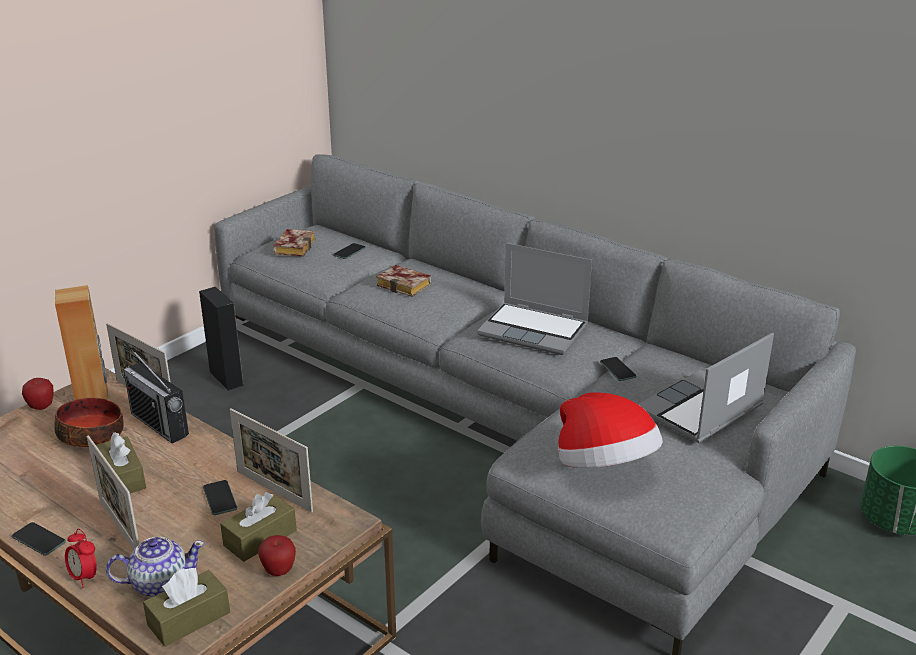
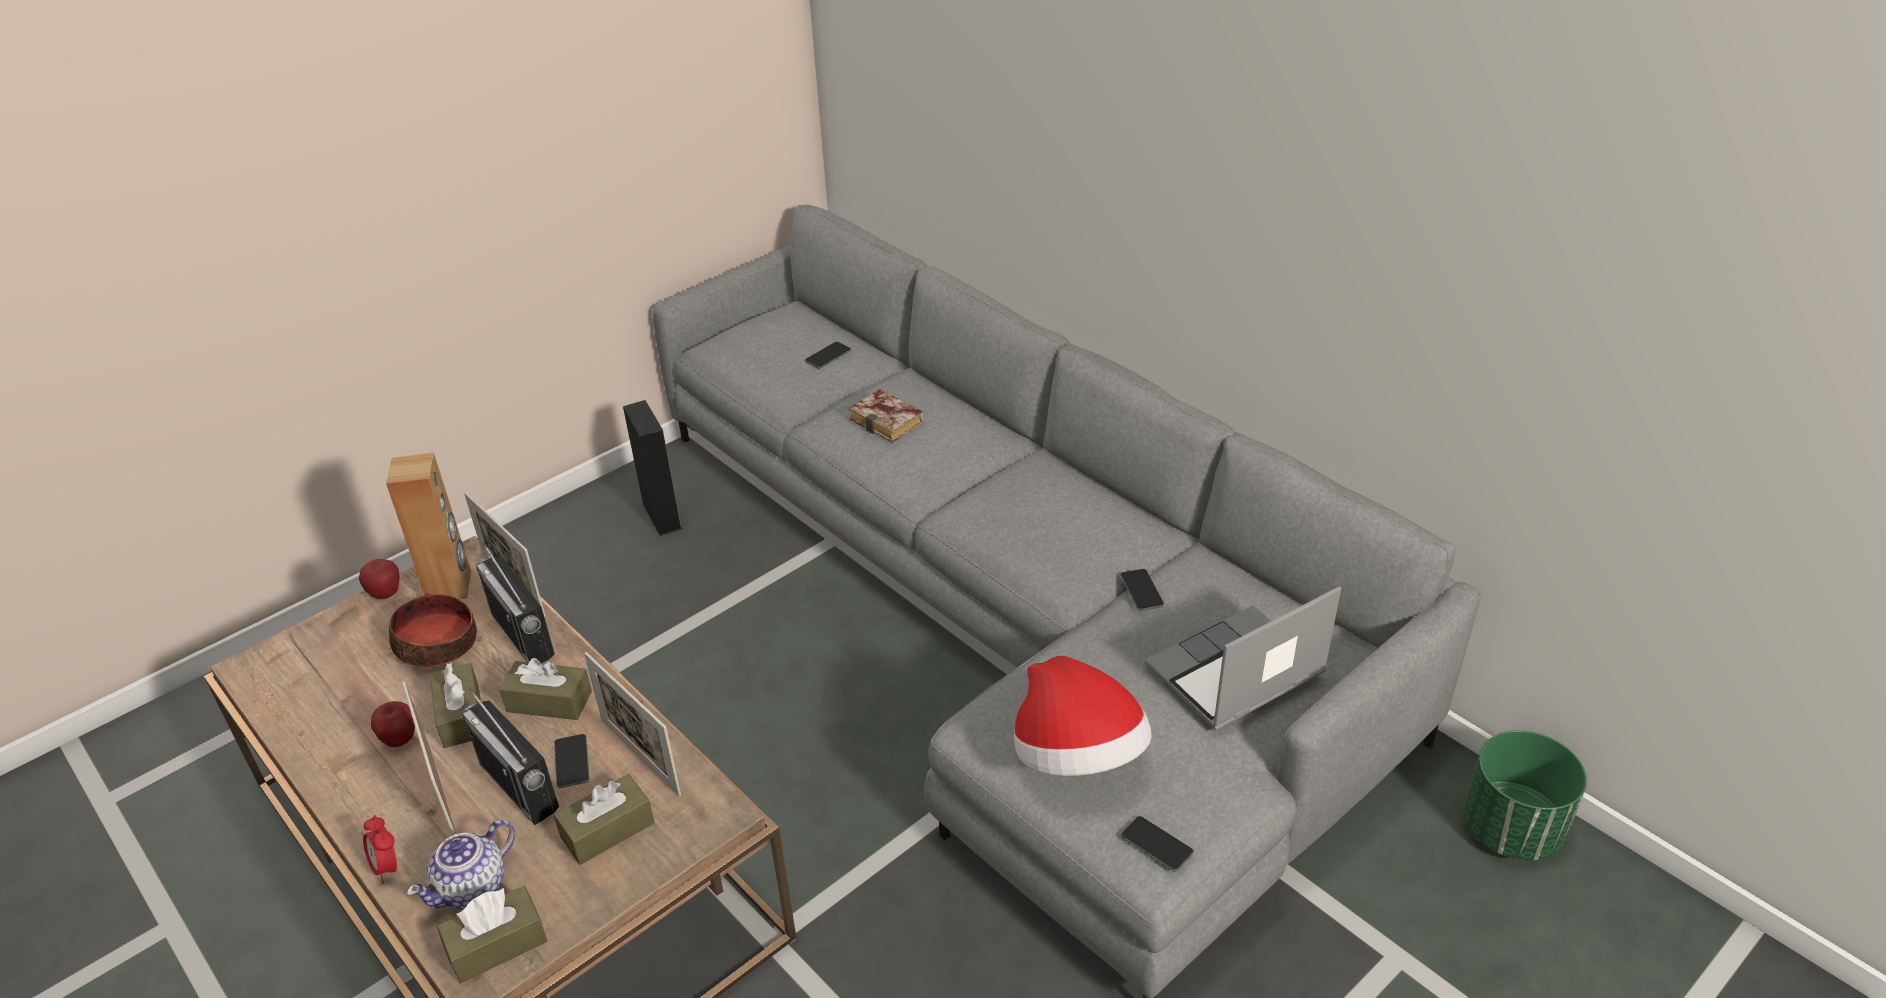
camera: 10 degrees right, 10 degrees up
(39, 539) = (346, 803): phone -> phone (1157, 844)
(159, 583) = (473, 887): teapot -> teapot turned 135 degrees clockwise
(181, 517) = (519, 786): none -> radio
(192, 463) = (549, 701): none -> brown tissue box
(279, 571) = (619, 884): apple -> apple (400, 740)
(294, 246) = (757, 342): book -> none
(535, 330) = (1044, 514): laptop -> none

